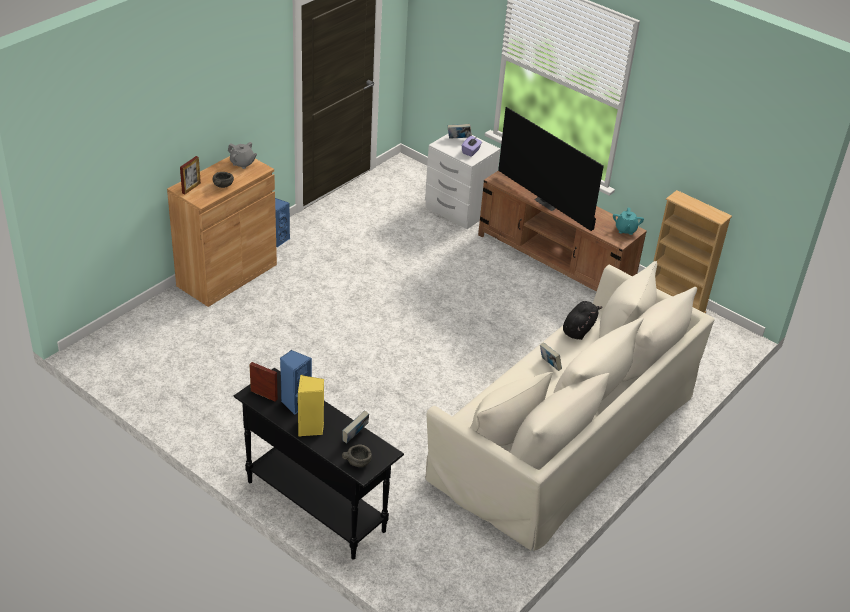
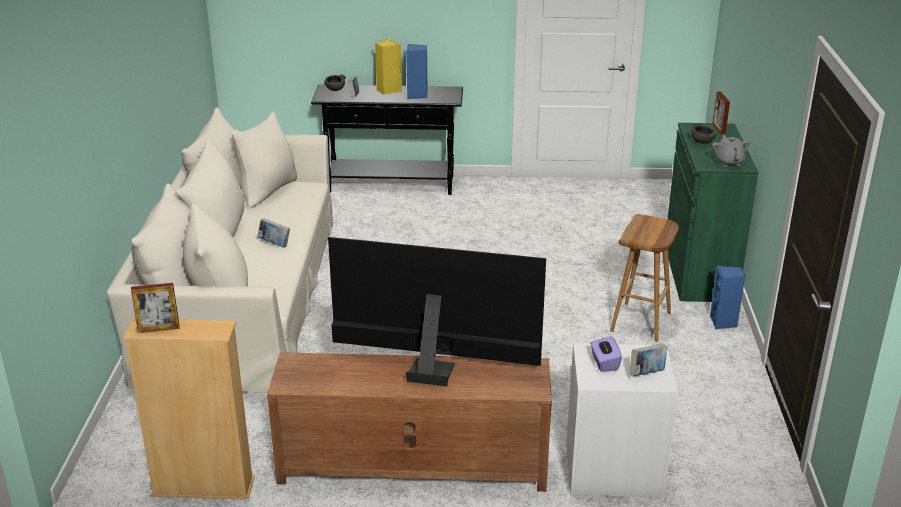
camera: 145 degrees right, 10 degrees down
(227, 275) = (699, 272): brown cabinet -> green cabinet
(242, 163) = (729, 162): grey teapot -> grey teapot turned 90 degrees clockwise
(264, 395) = (443, 91): picture frame -> picture frame (159, 329)
(323, 265) = (641, 322): none -> brown stool
(579, 329) = (271, 283): black plush toy -> none
(625, 230) = (296, 380): turquoise teapot -> none

